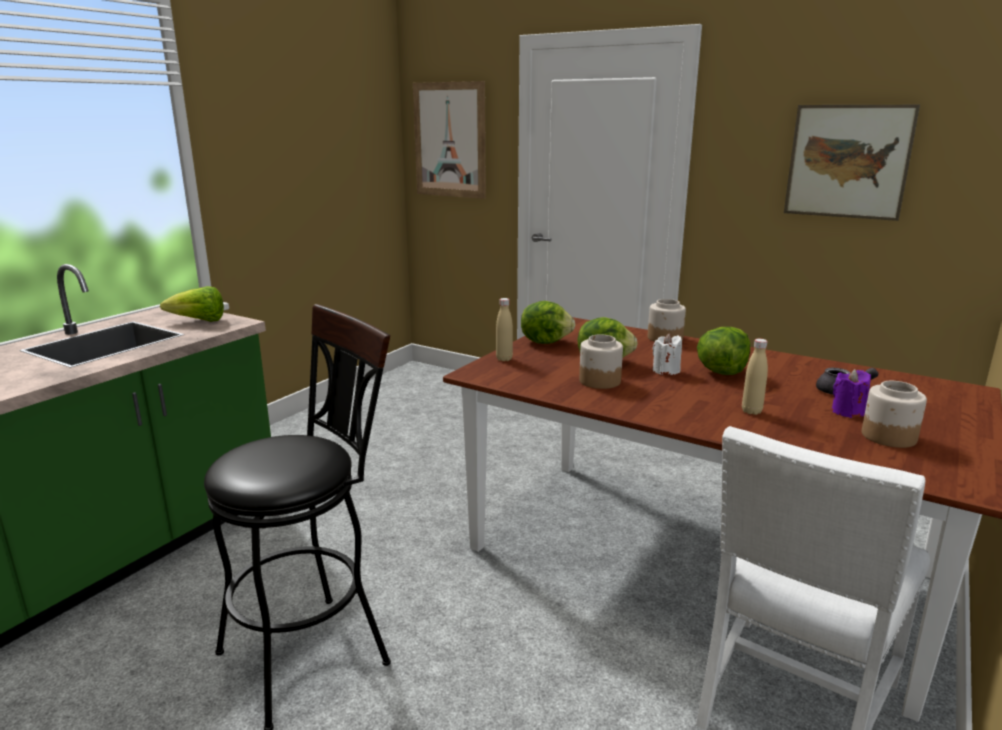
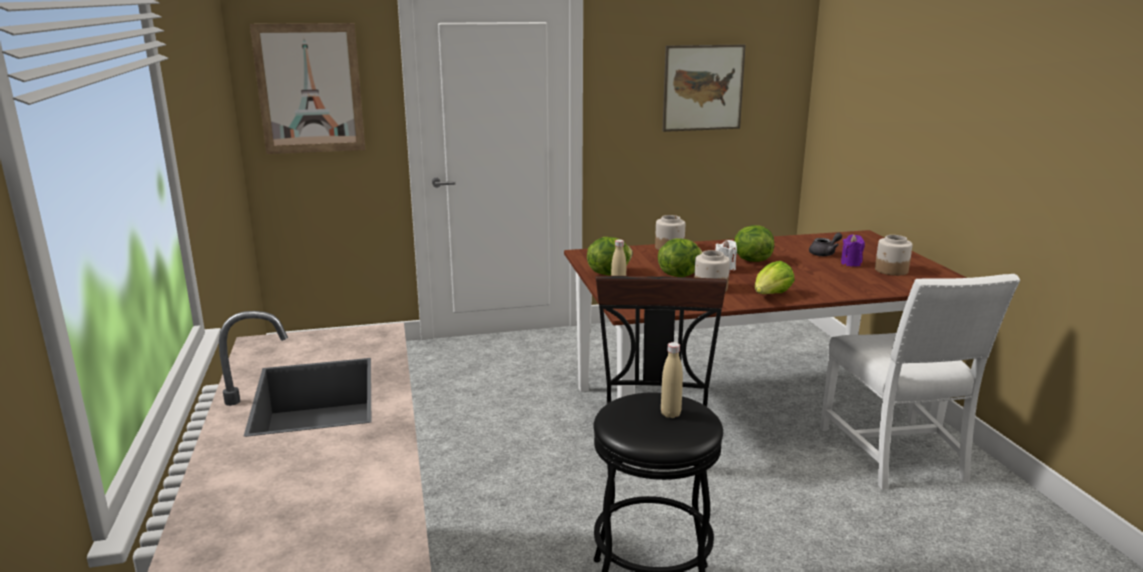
camera: 45 degrees left, 0 degrees up
(199, 321) = (341, 343): lettuce -> lettuce (771, 296)
(751, 411) = (818, 278): beige bottle -> beige bottle (670, 414)

